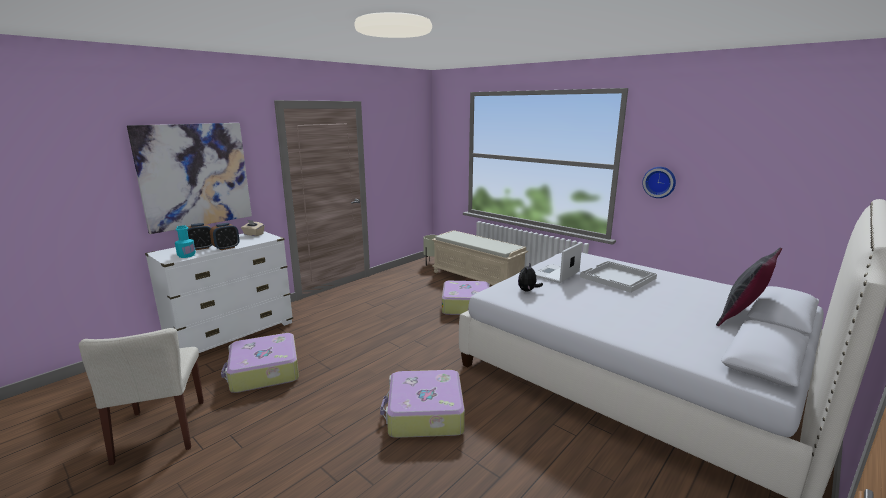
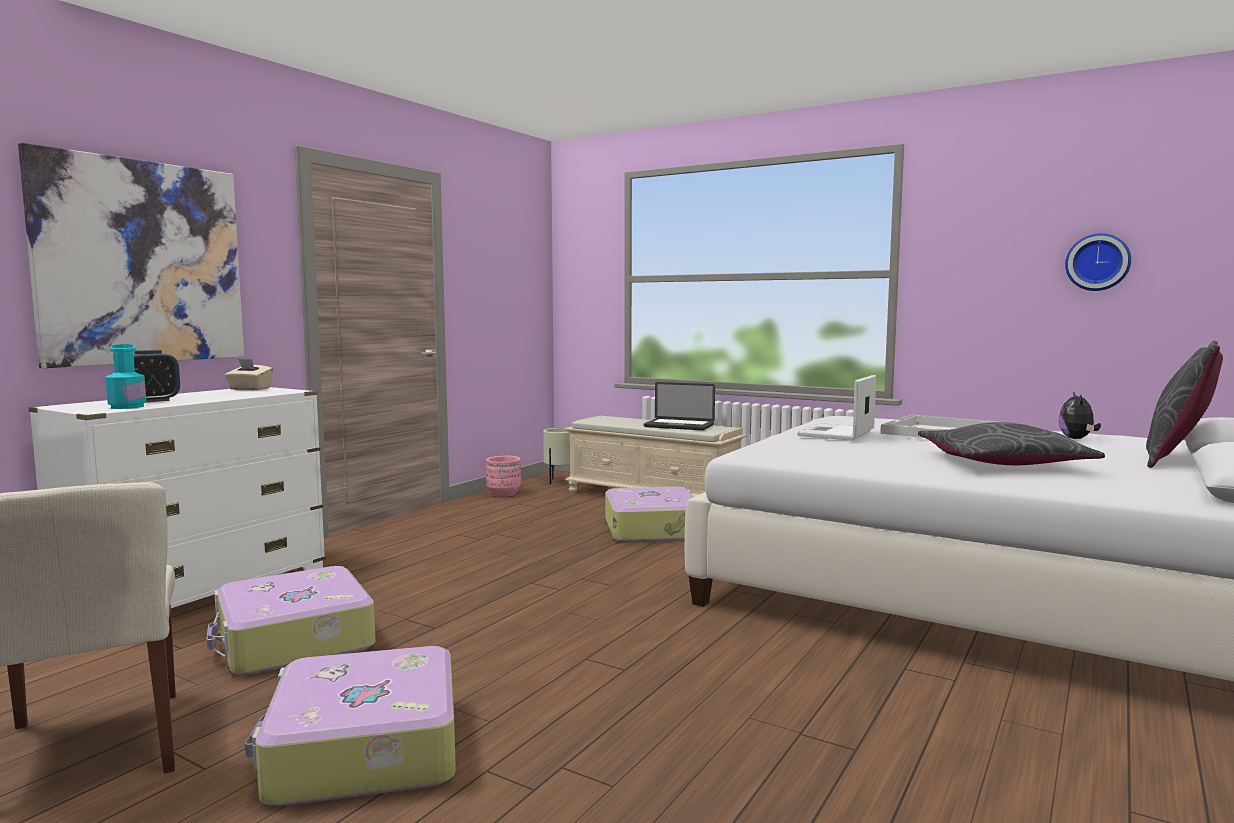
camera: 10 degrees left, 10 degrees down
(226, 248) = (207, 399): alarm clock -> none
(399, 272) = (504, 494): none -> pink planter
(424, 414) = (658, 675): suitcase -> suitcase (362, 750)
(491, 243) = (679, 426): none -> laptop
(528, 291) = (806, 449): plush toy -> plush toy (1077, 439)
(630, 314) = (1002, 463): none -> grey pillow
(659, 182) = (970, 290): wall clock -> wall clock (1097, 262)

